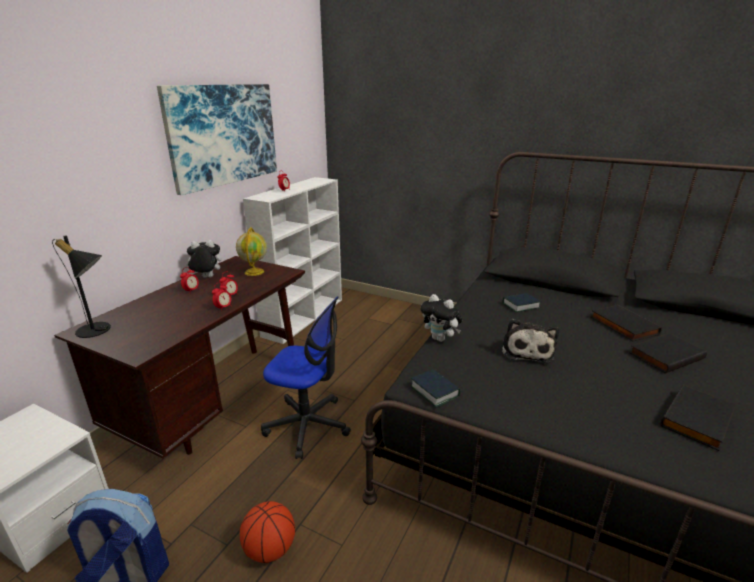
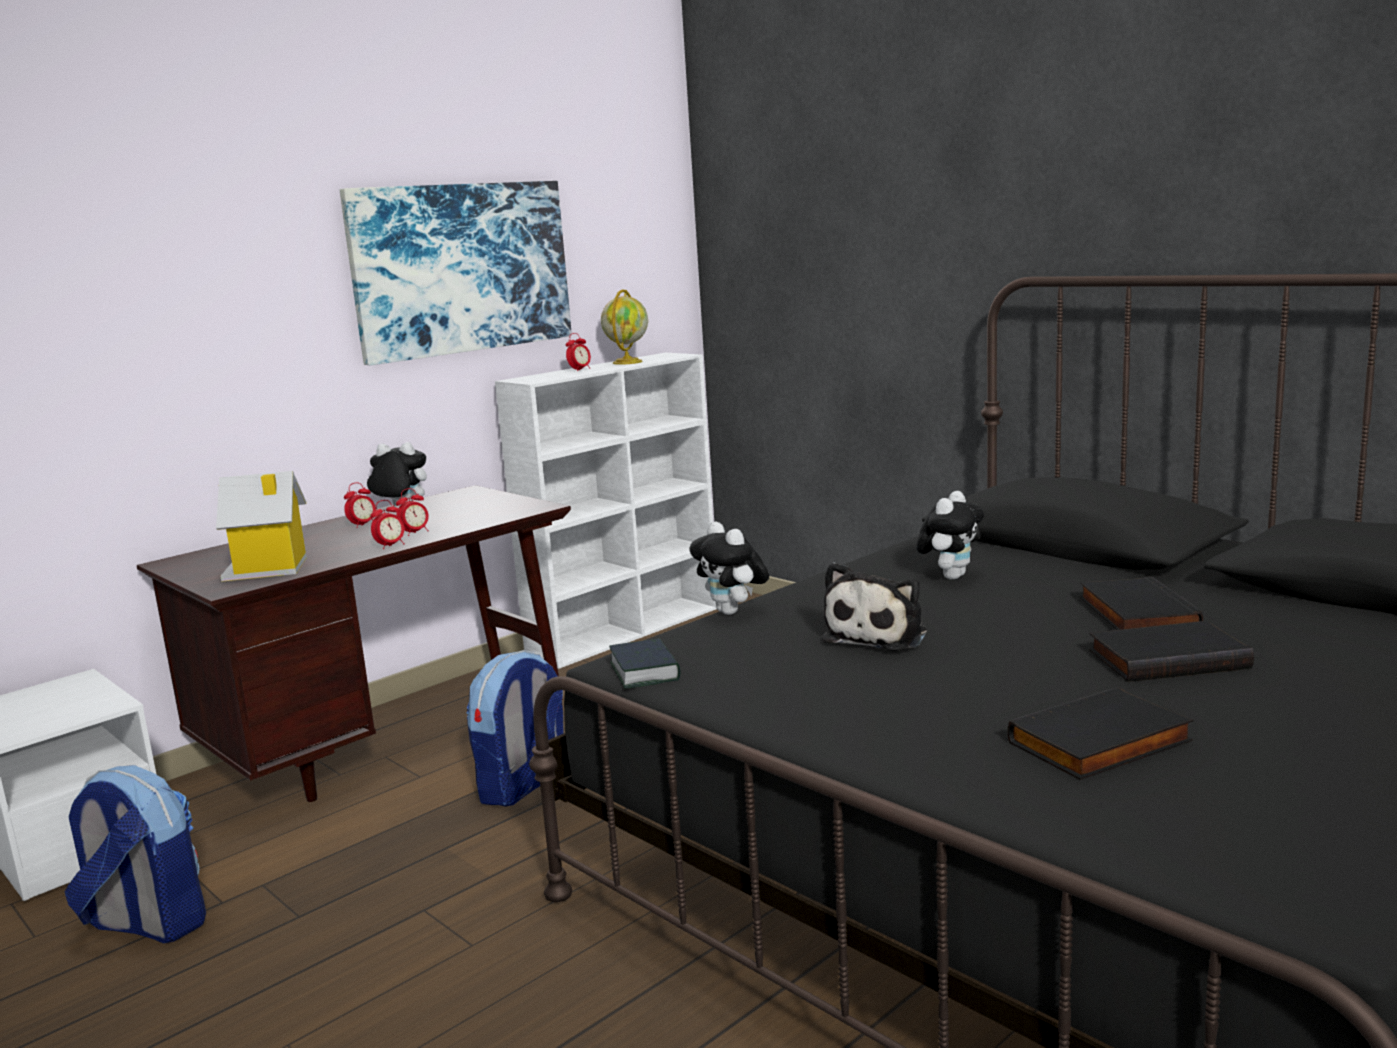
camera: 20 degrees right, 10 degrees down
(98, 331) = (194, 563): black table lamp -> none
(157, 333) = (269, 569): none -> toy house
(254, 272) = (483, 505): globe -> globe (627, 362)
(270, 549) = (357, 931): basketball -> none
(308, 425) = (523, 786): office chair -> backpack
(520, 305) = (951, 576): book -> plush toy

